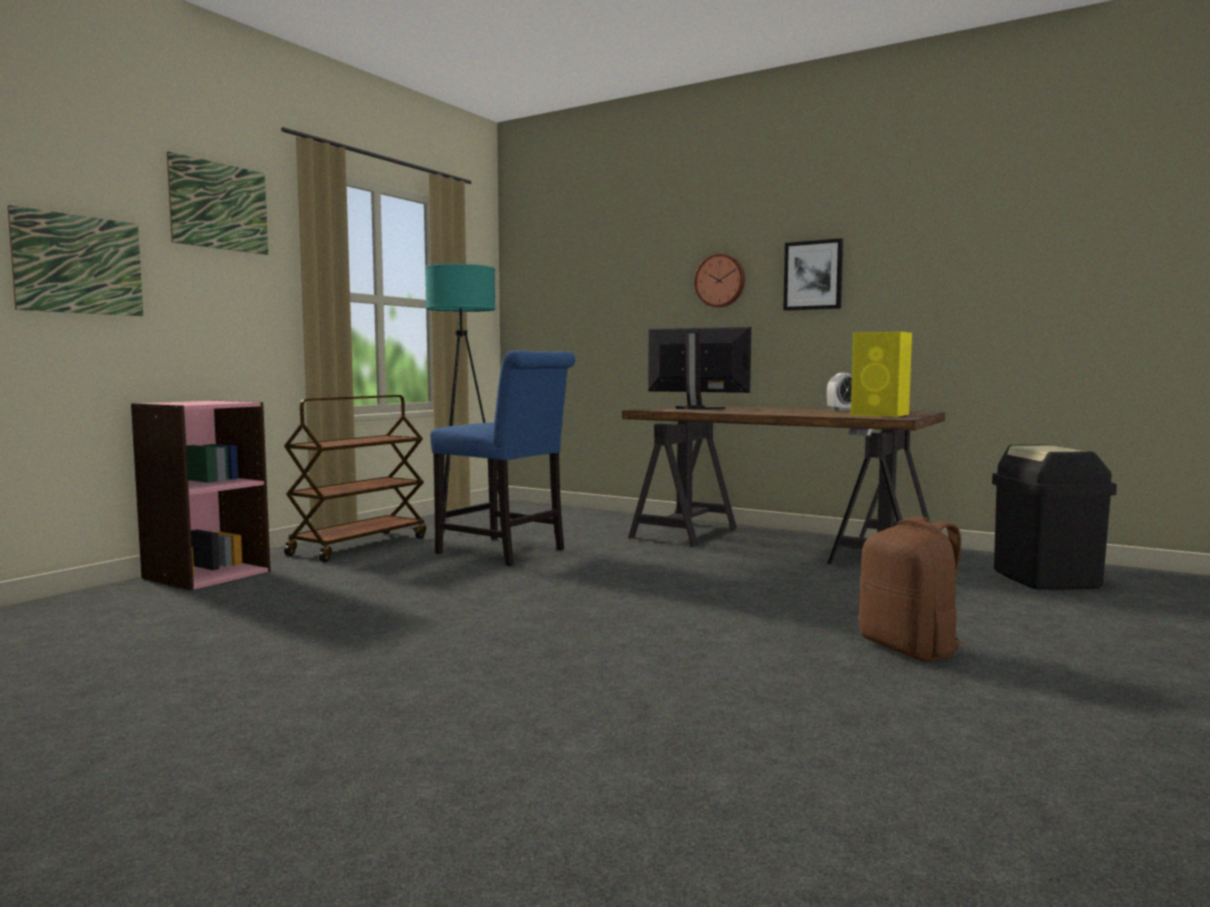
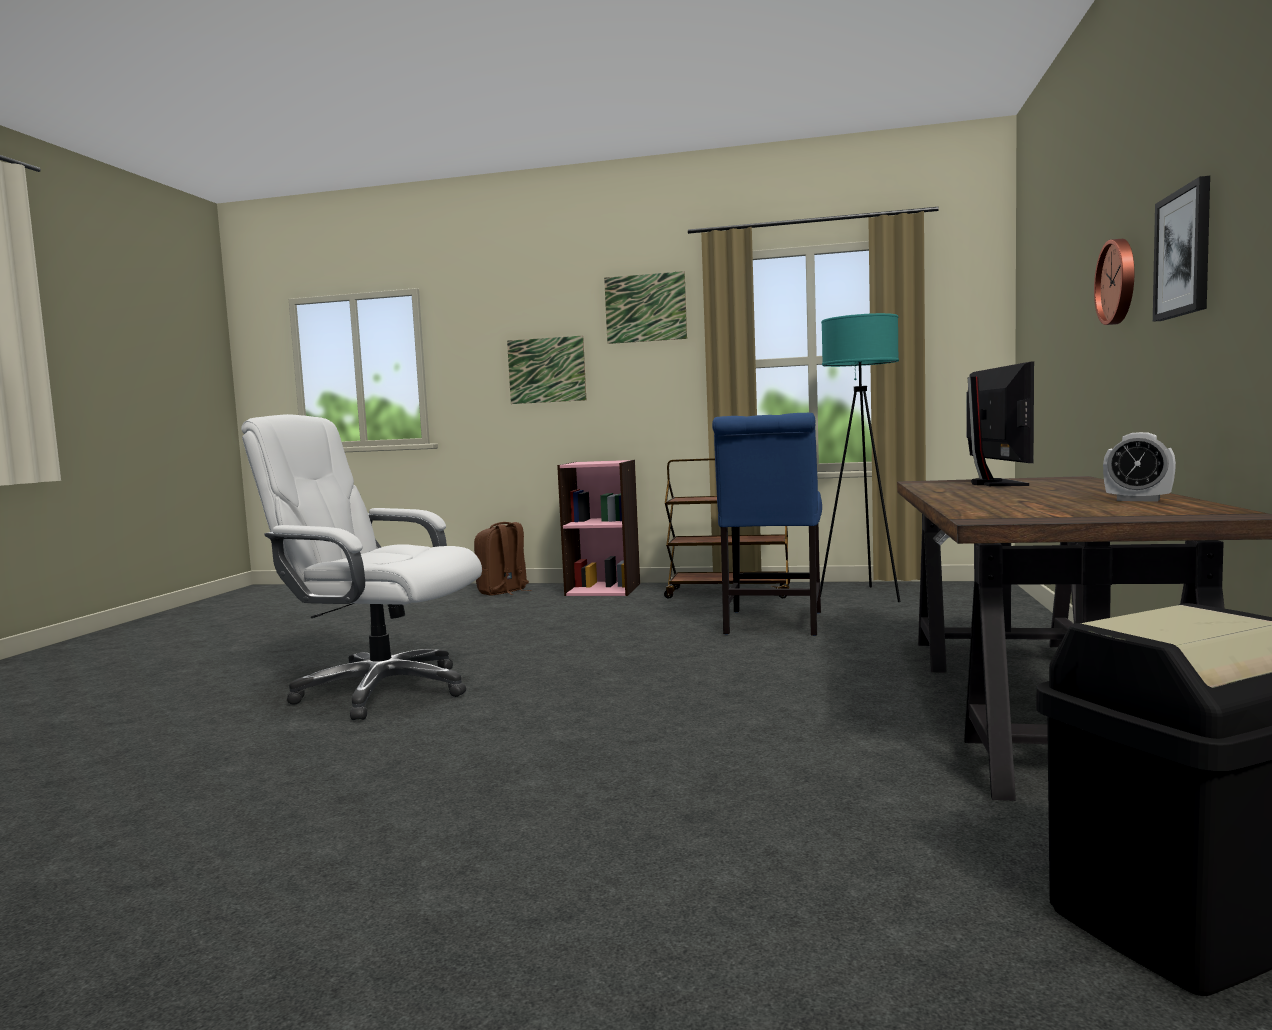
camera: 70 degrees right, 0 degrees up
(489, 698) = (381, 691): none -> white office chair
(881, 414) = (1056, 512): yellow speaker -> none
(910, 648) = (580, 814): brown backpack -> brown backpack (503, 592)

